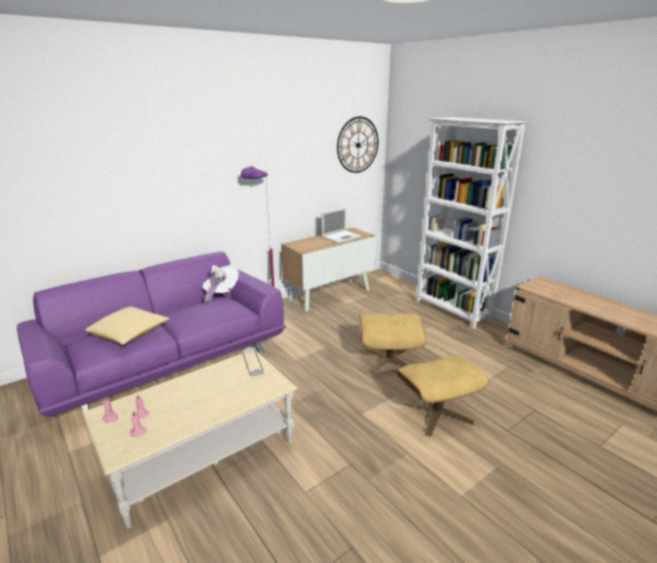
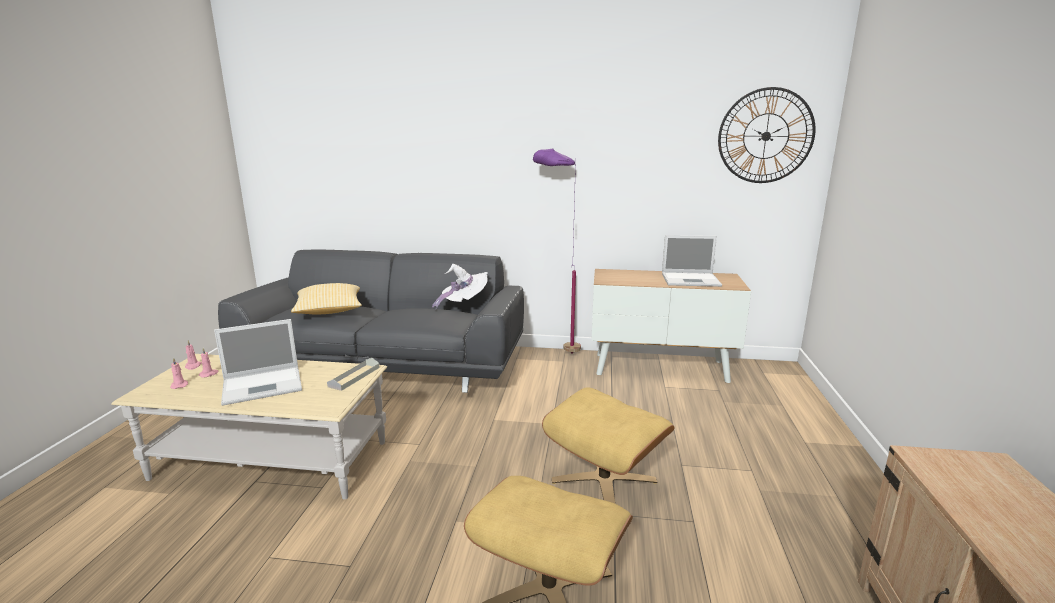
camera: 45 degrees right, 5 degrees down
(167, 362) = (388, 365): purple sofa -> grey sofa
(205, 397) = (264, 385): none -> laptop
(452, 311) = (837, 469): white bookcase -> none

